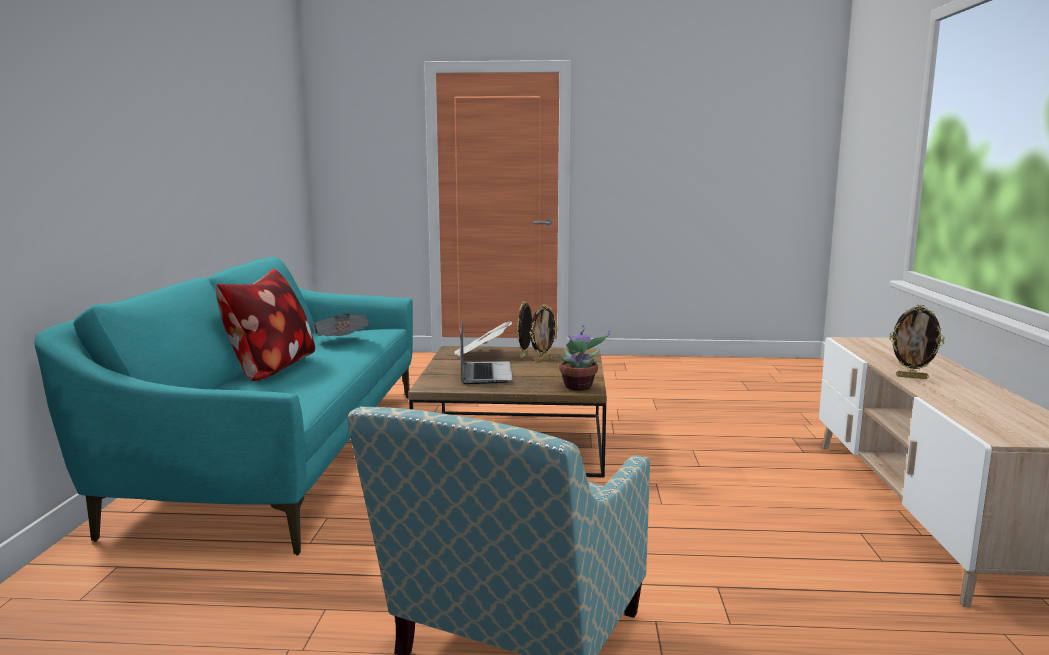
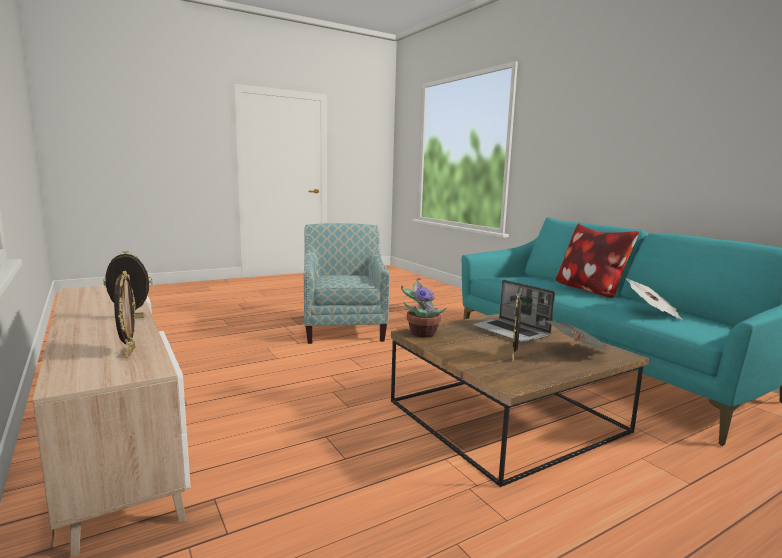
camera: 145 degrees right, 0 degrees up
(524, 356) = (543, 360): picture frame -> picture frame (129, 352)

